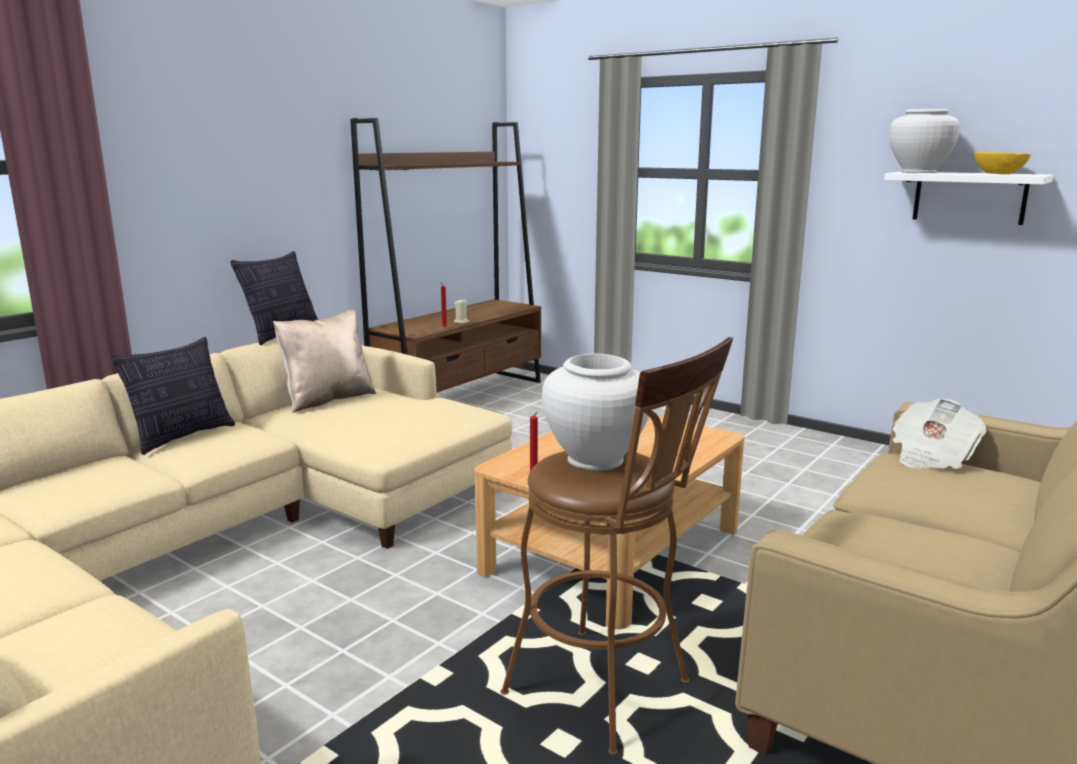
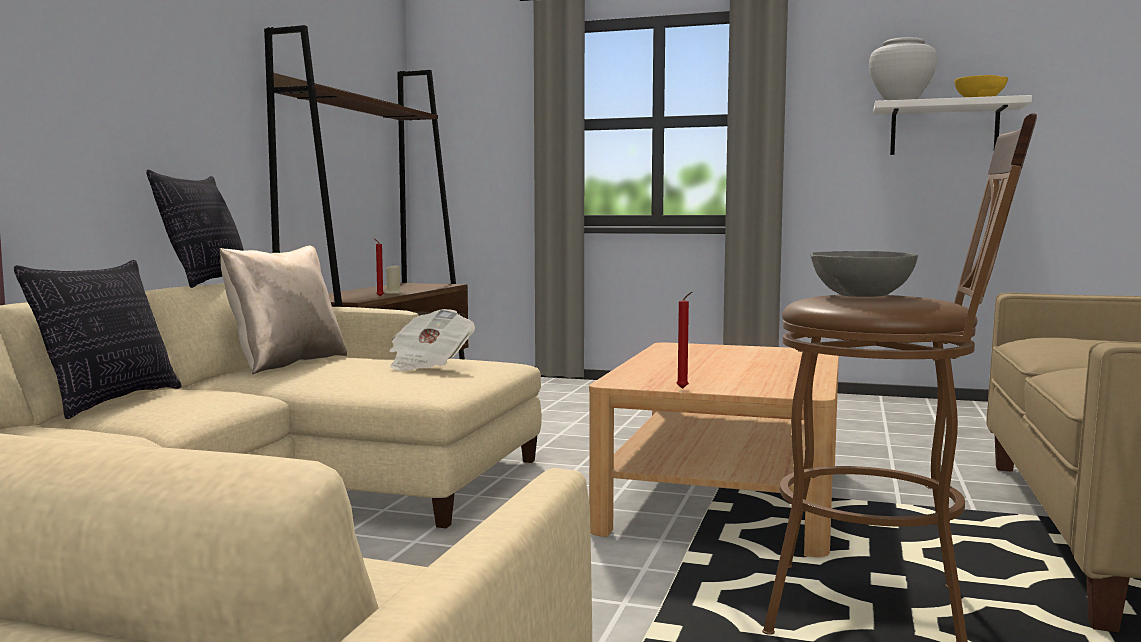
camera: 20 degrees left, 10 degrees down
(595, 460) = (862, 295): white vase -> grey bowl
(931, 457) = (1059, 334): newspaper -> newspaper (428, 364)

